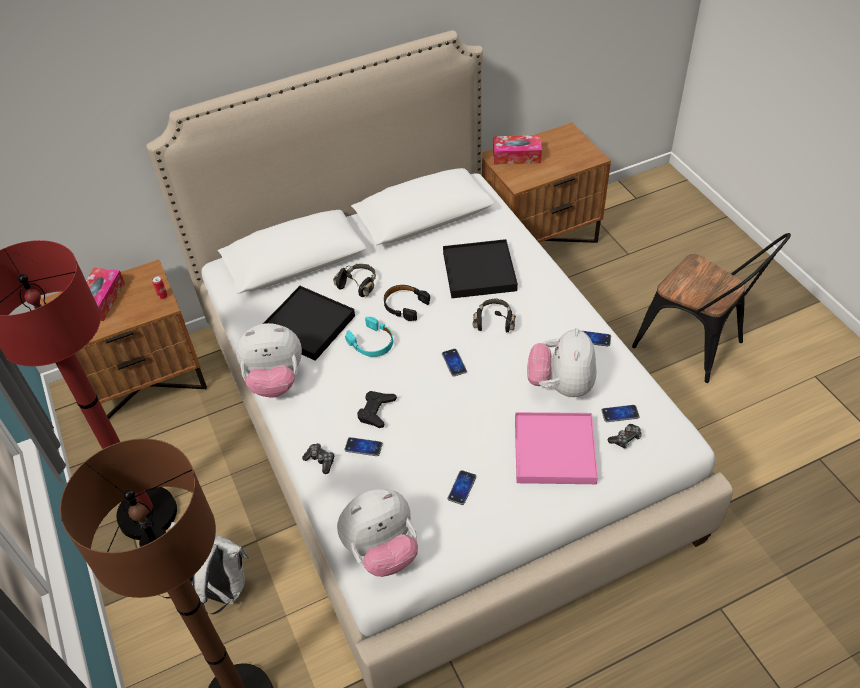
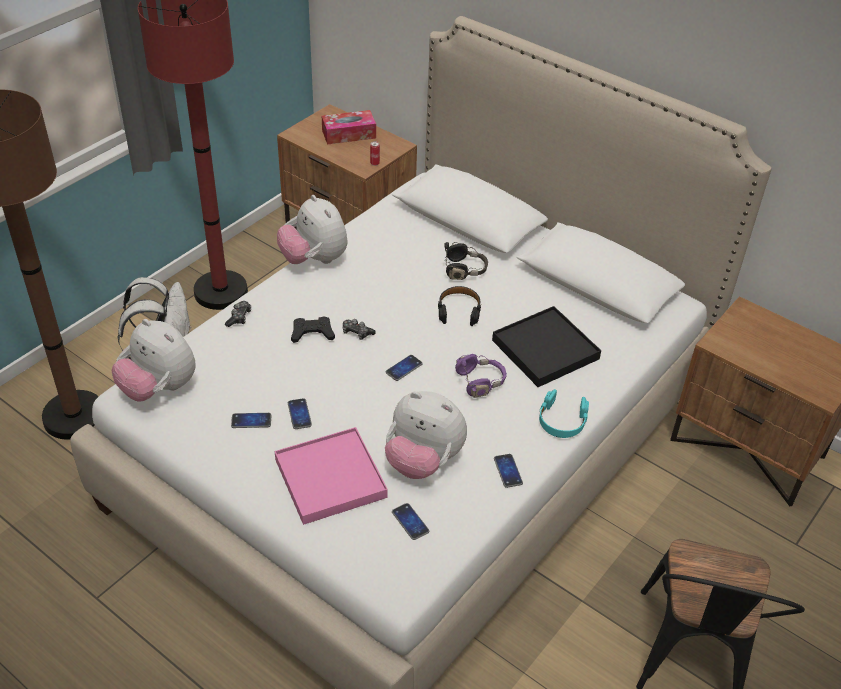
camera: 60 degrees right, 5 degrees down
(307, 325) = (391, 255): black tray -> none
(363, 447) = (265, 338): phone -> phone (299, 414)
(372, 343) = (395, 303): turquoise headphones -> turquoise headphones (562, 420)
(494, 321) = (480, 382): black headphones -> purple headphones
(516, 156) = (762, 328): tissue box -> none
(561, 385) = (423, 461): plush toy -> plush toy turned 135 degrees counterclockwise
(625, 439) = (376, 535): game controller -> game controller (357, 333)

